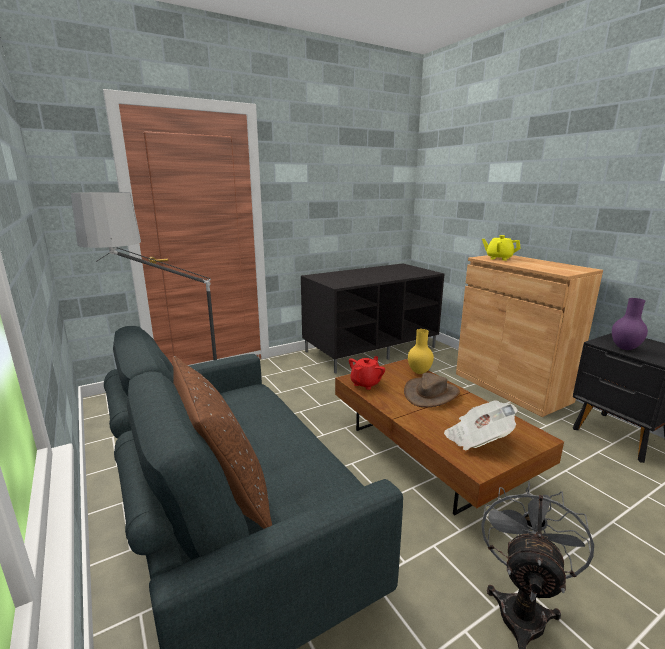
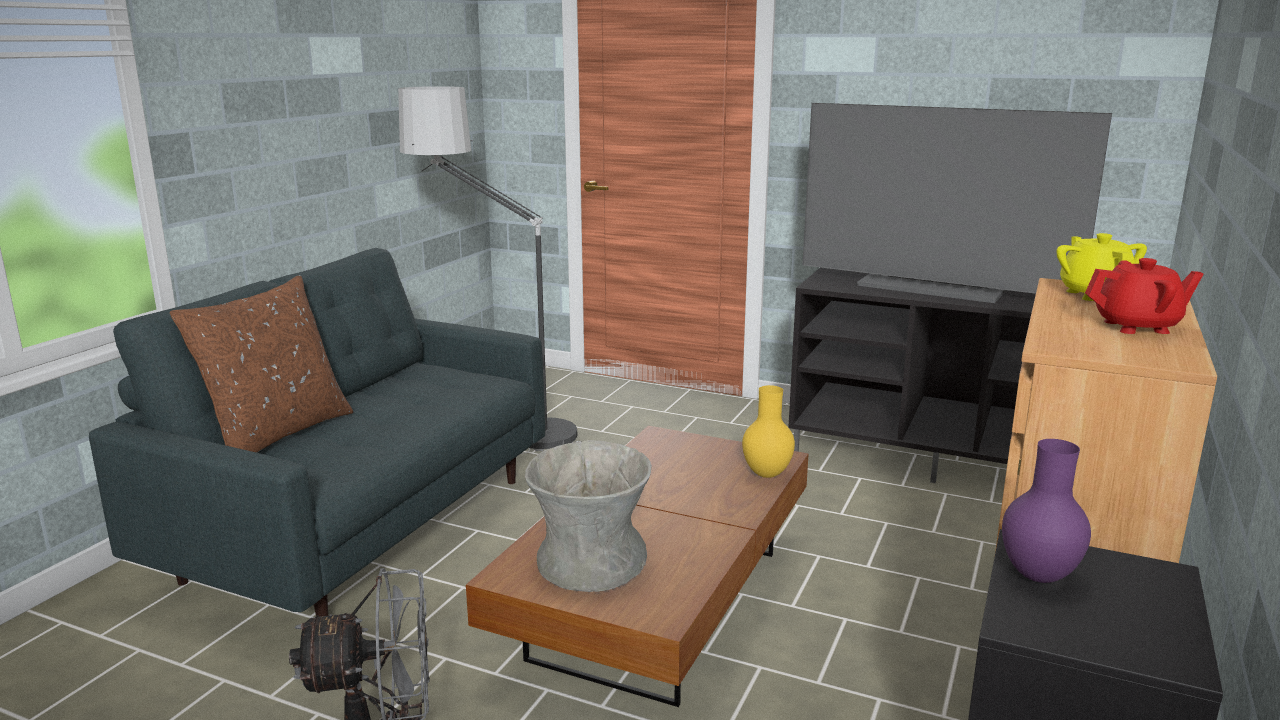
camera: 55 degrees right, 0 degrees up
(366, 383) = (659, 448): red teapot -> red teapot (1137, 327)
(369, 276) = (934, 287): none -> television
(431, 394) = (696, 500): brown hat -> none
(477, 439) = (590, 563): newspaper -> grey vase

